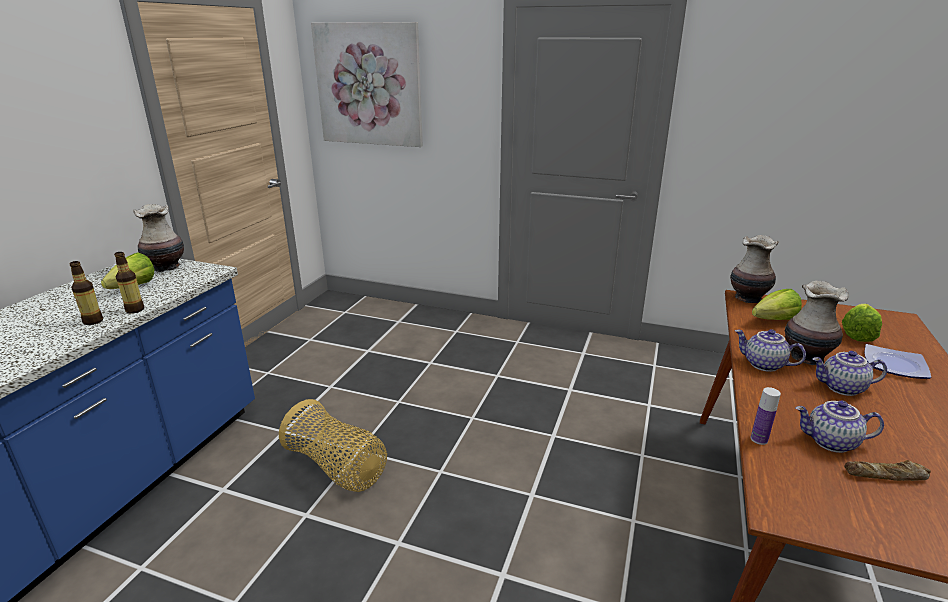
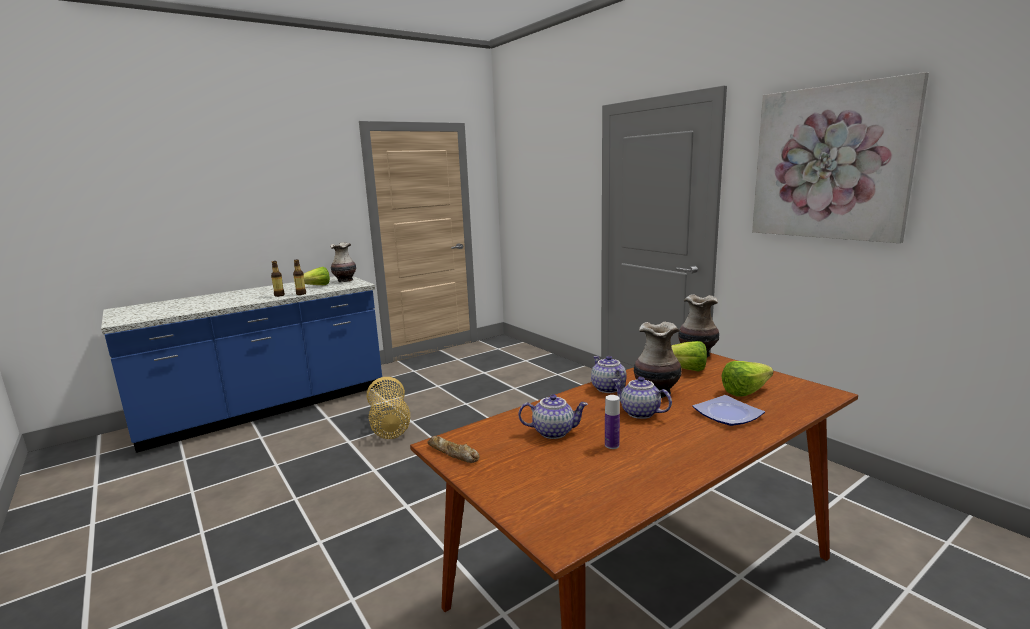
camera: 35 degrees right, 10 degrees down
(369, 85) = (528, 180): picture -> picture (830, 163)
(759, 439) = (508, 417): bottle -> bottle (612, 445)
(830, 442) = (553, 432): teapot -> teapot turned 135 degrees clockwise
(886, 476) = (551, 455): bread -> bread (452, 453)

